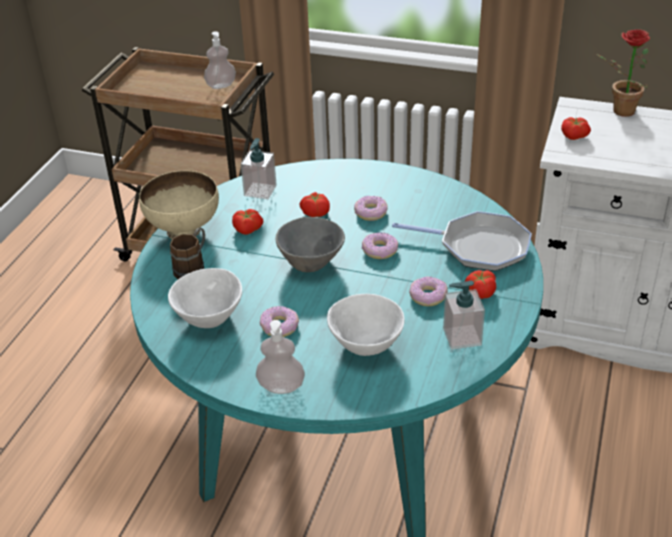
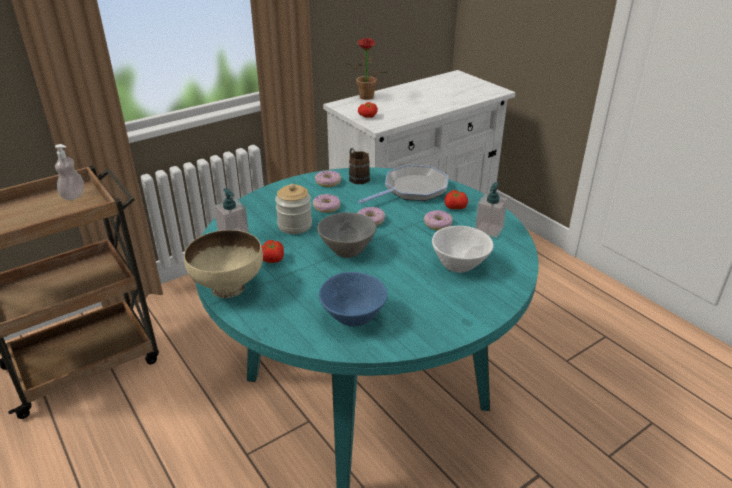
camera: 55 degrees left, 5 degrees down
(193, 267) = (282, 301): brown mug -> brown mug (357, 177)
(207, 317) = (351, 318): white bowl -> blue bowl
(279, 326) = (401, 290): donut -> donut (328, 182)
(281, 386) = (466, 315): soap dispenser -> none
(316, 212) = (295, 225): tomato -> jar

